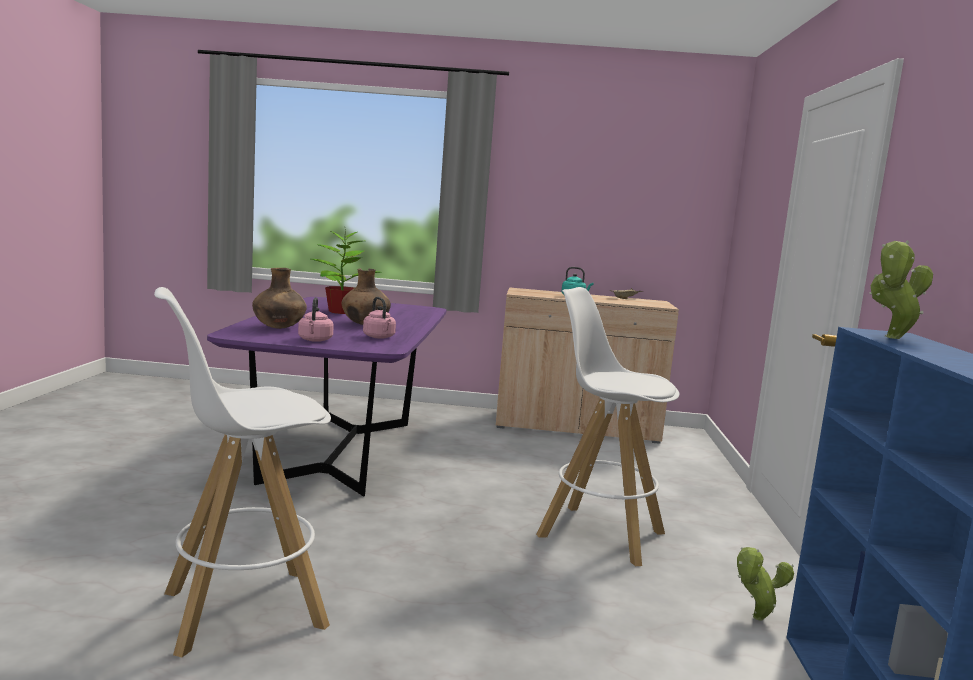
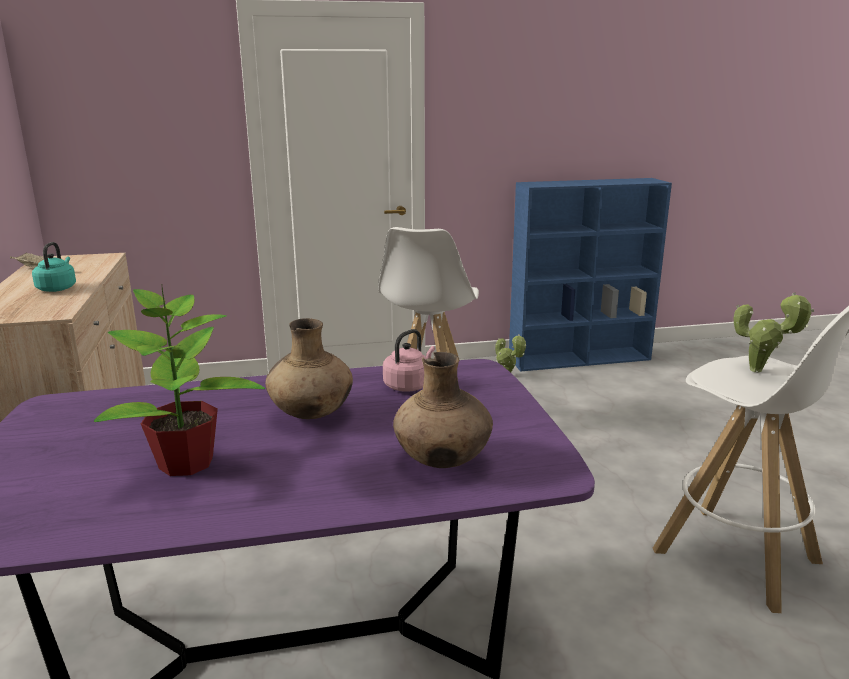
camera: 105 degrees left, 10 degrees up
(315, 340) = (494, 412): pink kettle -> none
(891, 338) = (555, 184): potted plant -> potted plant (760, 371)

